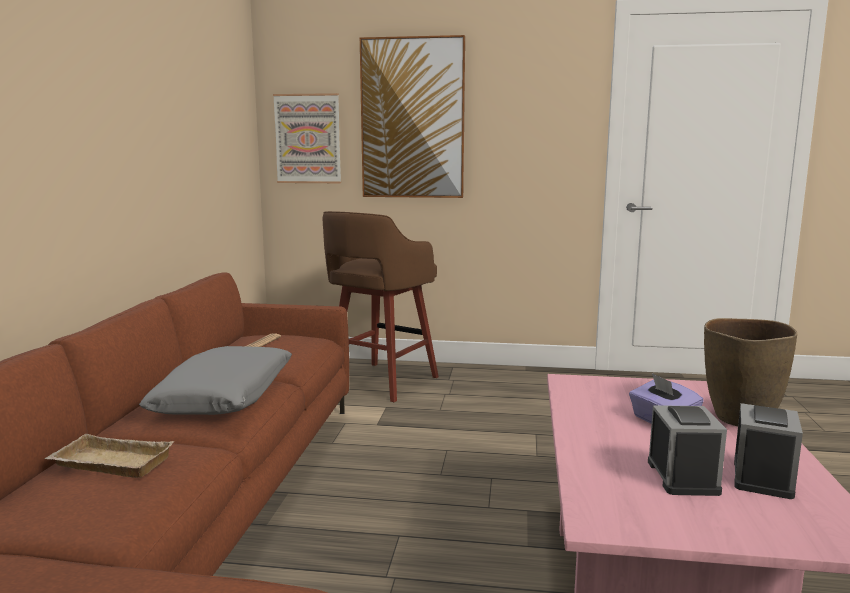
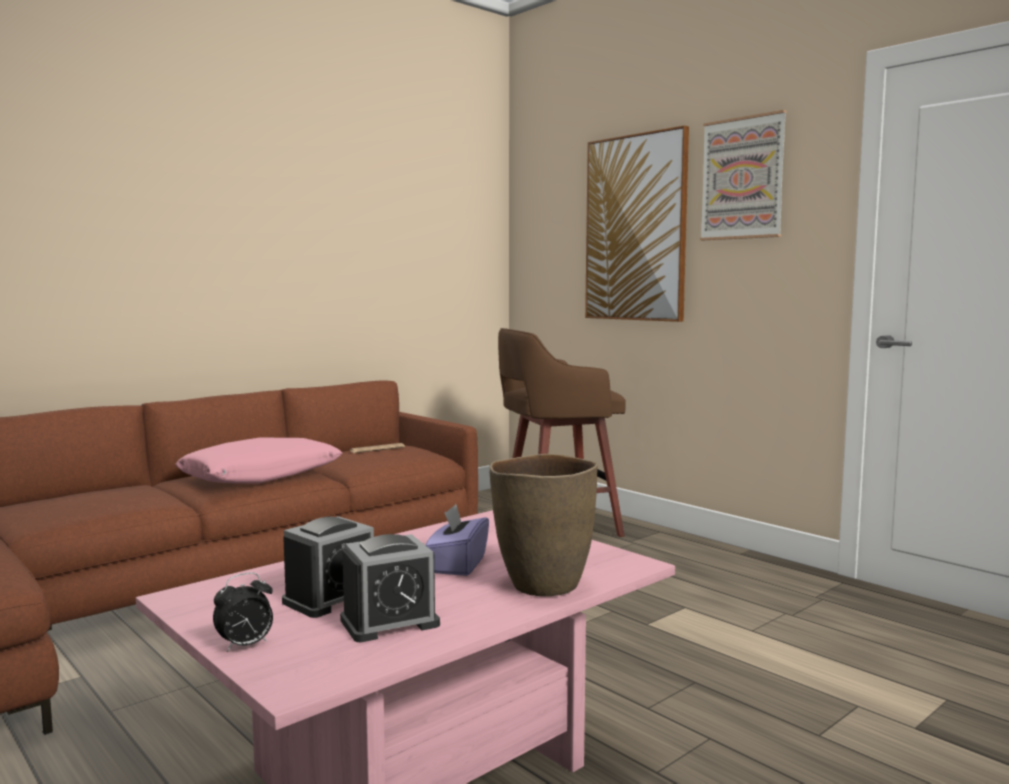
camera: 40 degrees right, 5 degrees down
(109, 464) = (102, 494): beige tray -> none
(225, 396) = (261, 476): grey pillow -> pink pillow
(308, 139) = (545, 255): picture -> picture (742, 178)
(759, 535) = (245, 646): none -> alarm clock

